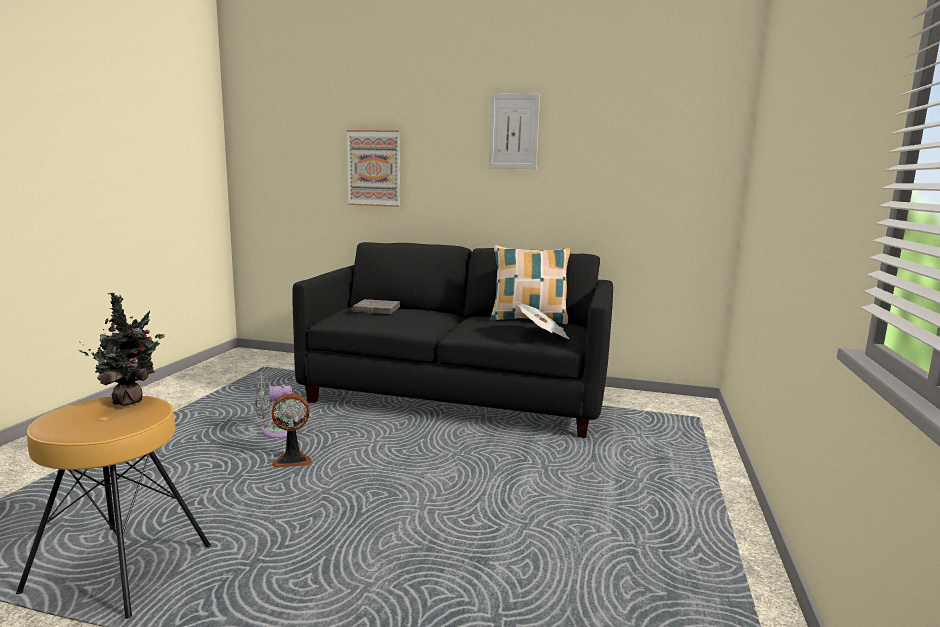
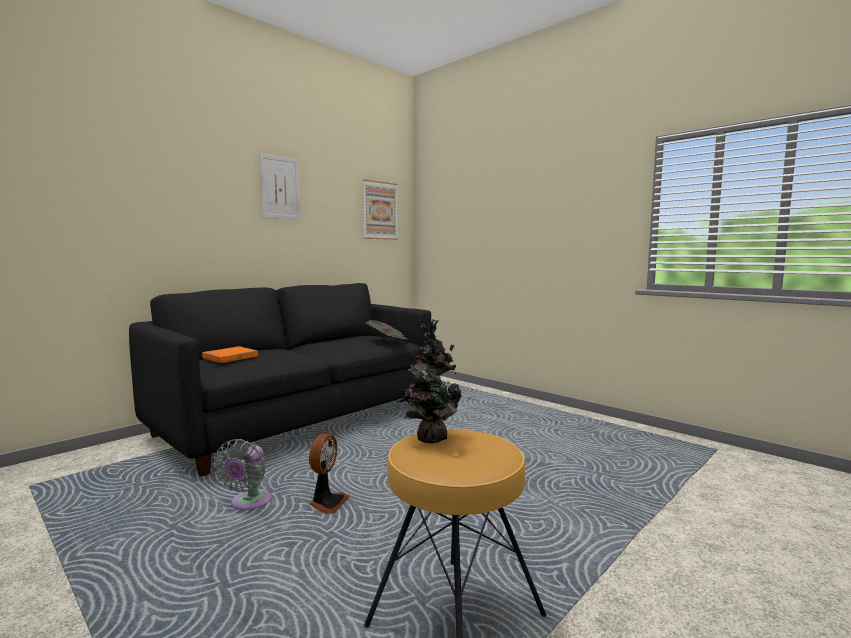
camera: 60 degrees left, 5 degrees down
(374, 168) = (138, 214): picture -> picture (380, 210)
(376, 310) = (230, 358): grey book -> orange book
(528, 320) = (345, 338): pillow -> none

